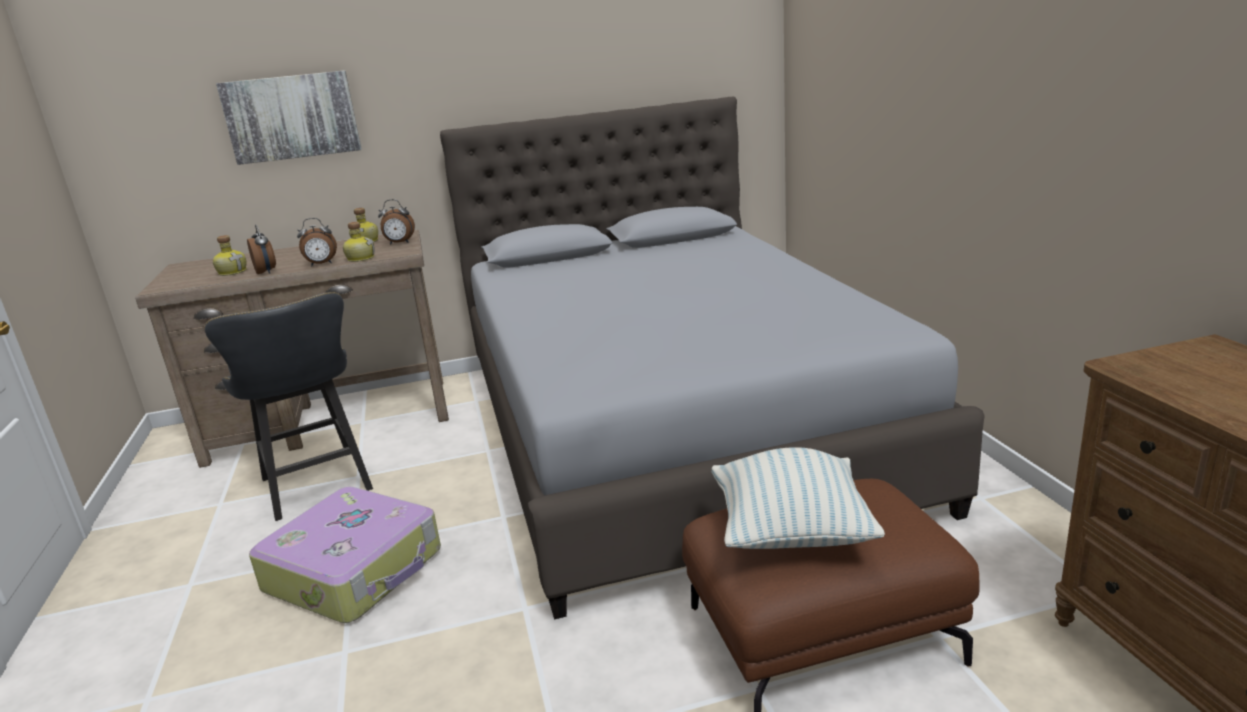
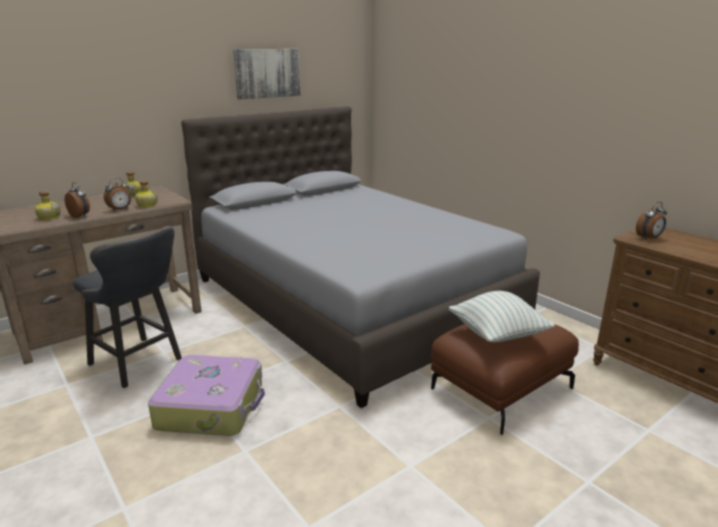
camera: 25 degrees left, 0 degrees up
(291, 117) = (75, 106): picture -> picture (267, 73)
(399, 243) = (163, 195): alarm clock -> alarm clock (649, 238)

